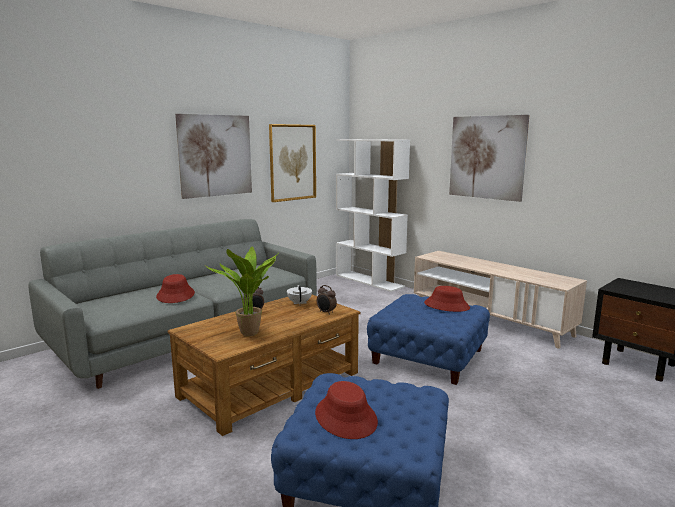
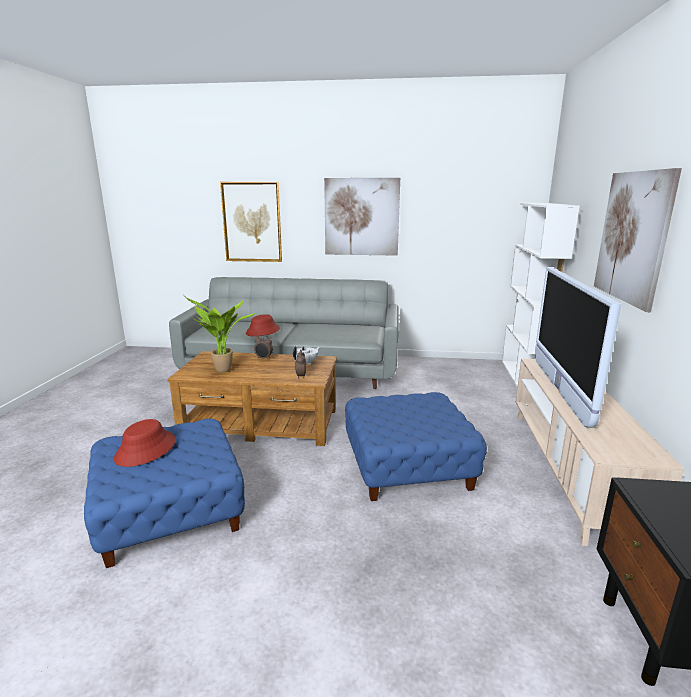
camera: 50 degrees right, 5 degrees up
(292, 162) = (454, 228): picture -> picture (252, 222)
(446, 306) = (442, 418): red hat -> none
(474, 266) = (559, 389): none -> television

